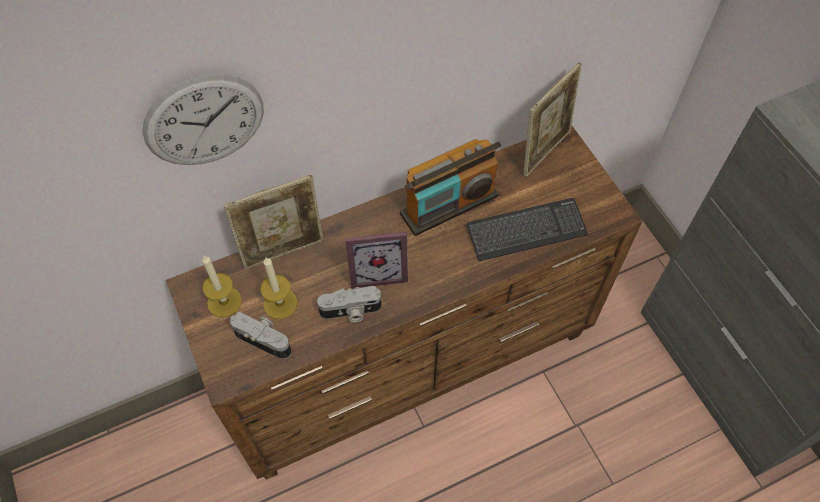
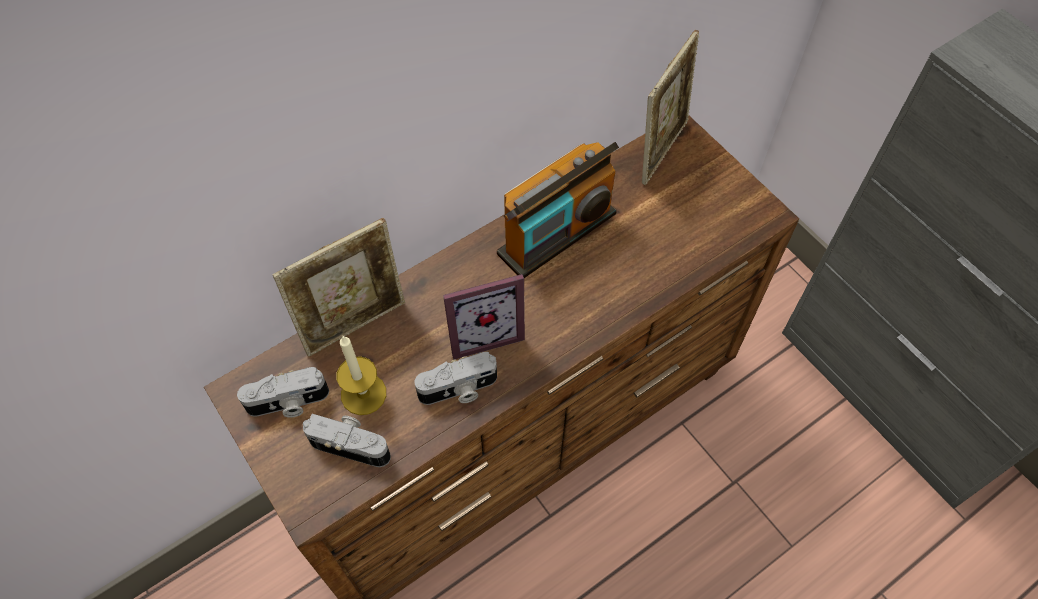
camera: 10 degrees left, 0 degrees up
(204, 121) = (234, 162): wall clock -> none
(224, 302) = (288, 403): candle -> camera
(526, 231) = (660, 252): keyboard -> none

